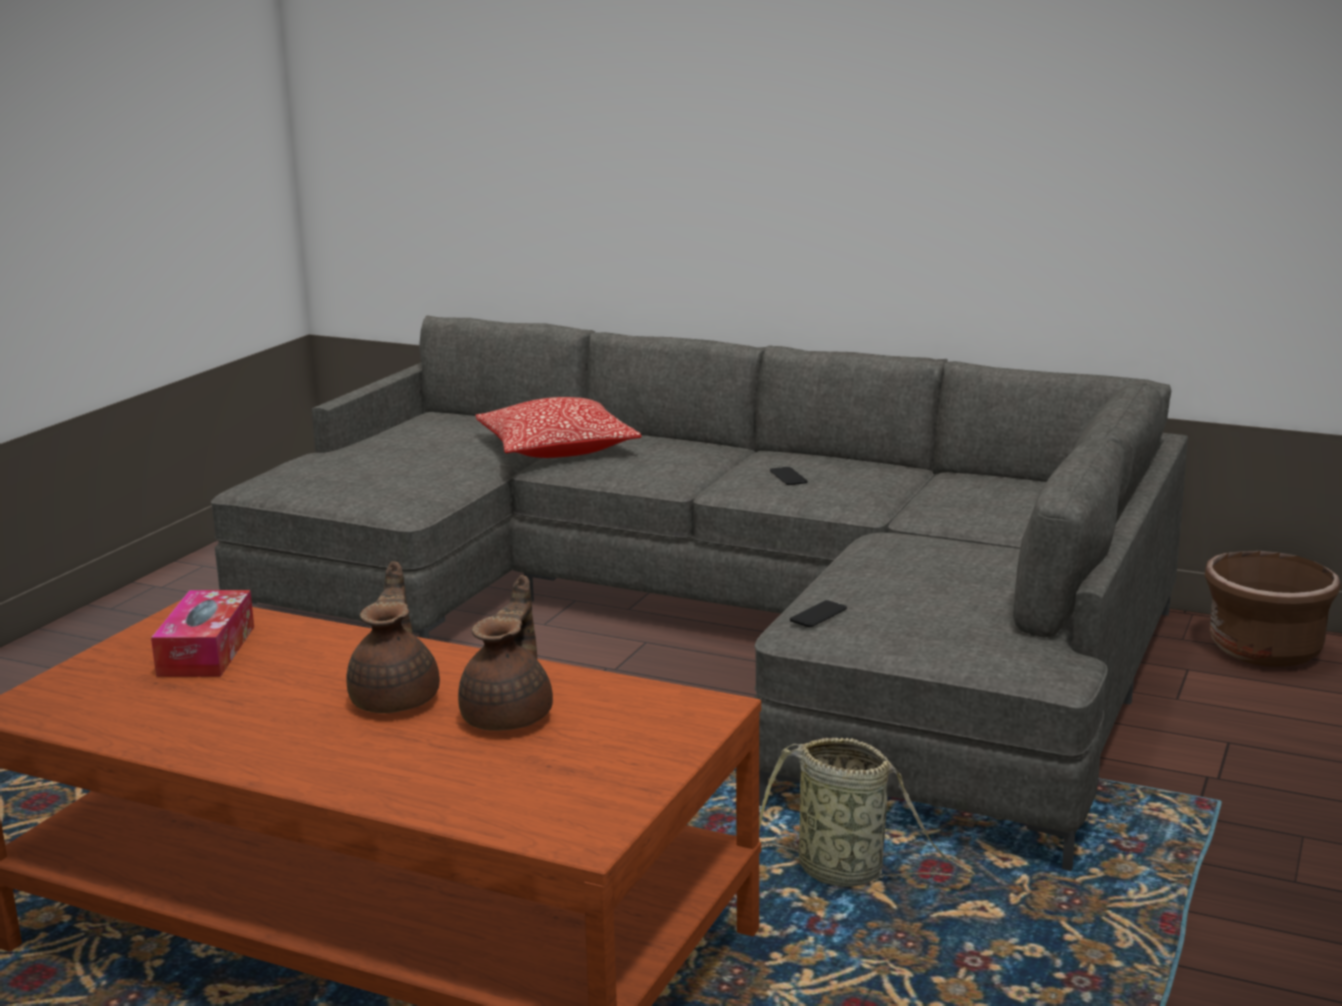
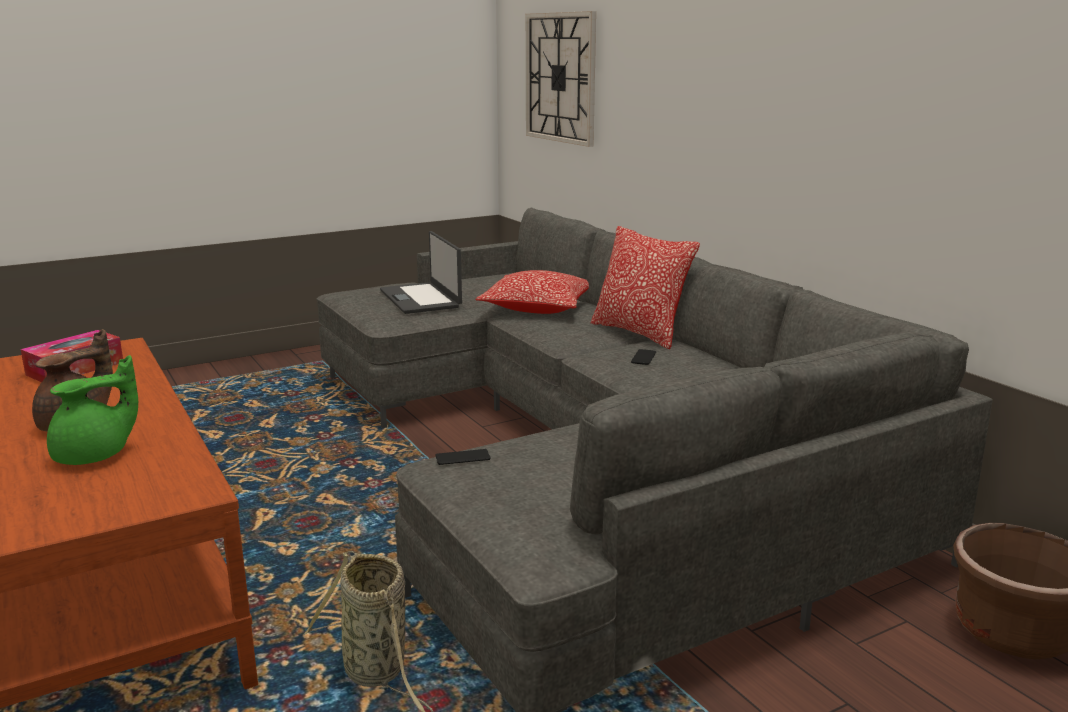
camera: 35 degrees right, 0 degrees up
(391, 469) = (421, 299): none -> laptop
(452, 127) = (560, 78): none -> wall clock
(510, 716) = (95, 456): brown teapot -> green teapot
(730, 452) = (639, 333): none -> pillow

